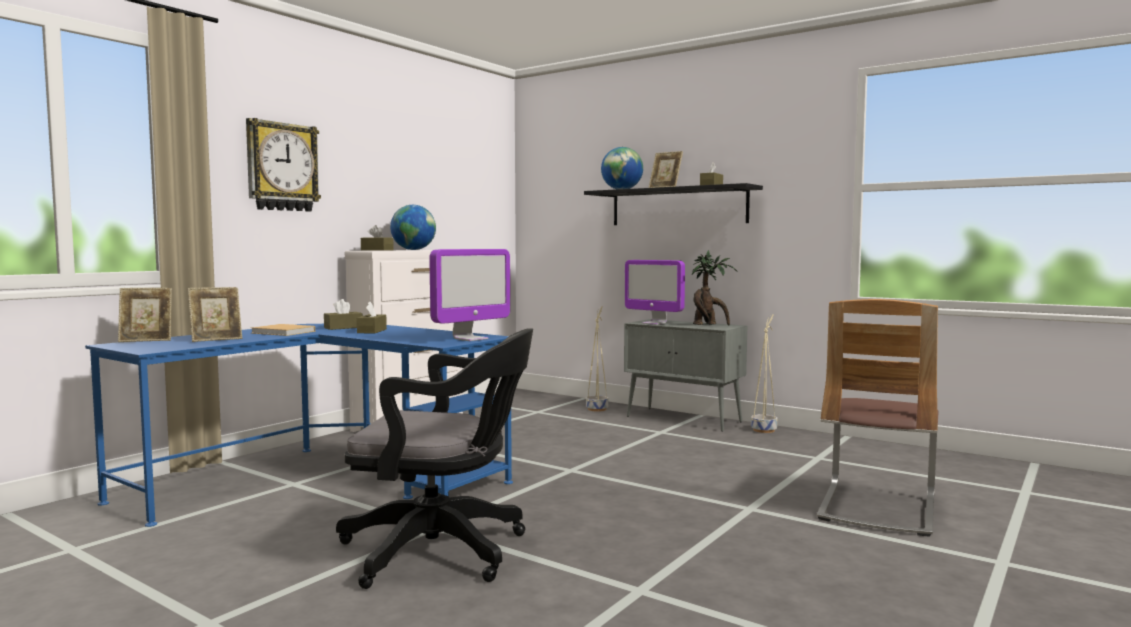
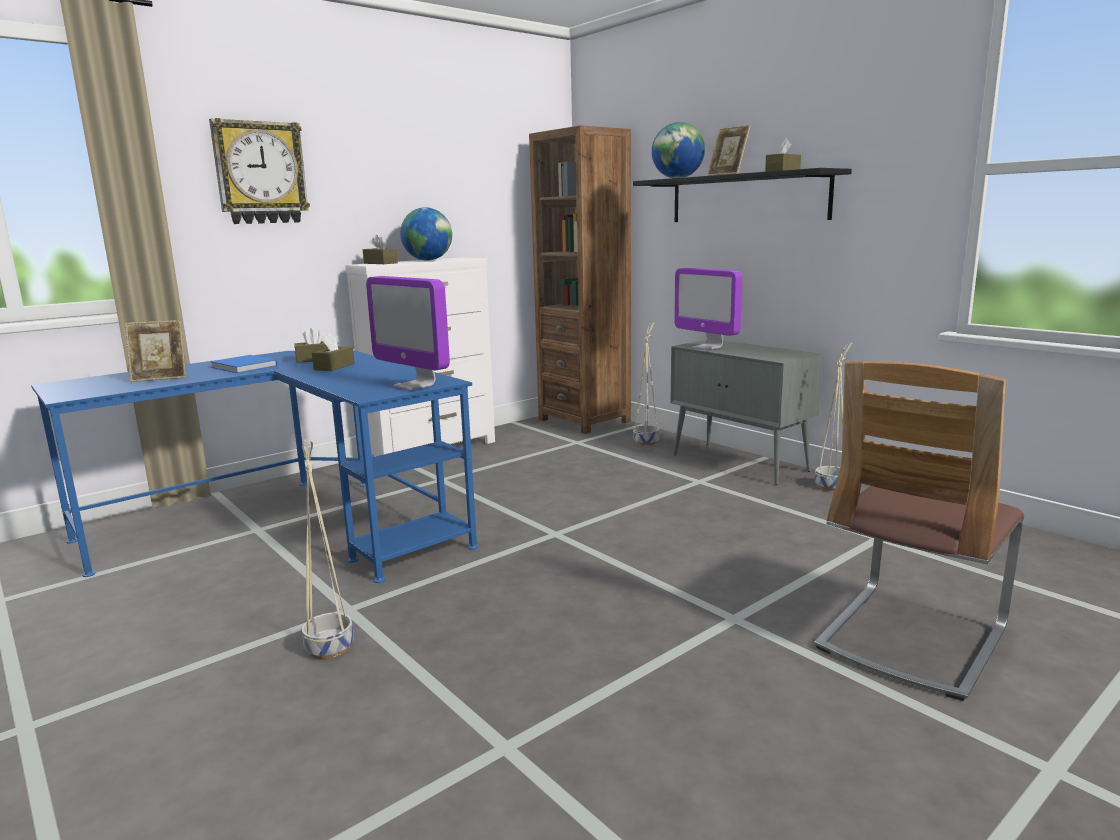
camera: 15 degrees right, 10 degrees up
(146, 340) = (96, 378): picture frame -> none
(284, 332) = (245, 366): beige book -> blue book
(443, 551) = (330, 648): black office chair -> beige planter
(470, 339) = (414, 386): monitor -> monitor turned 75 degrees clockwise
(531, 397) = (584, 420): none -> brown bookcase
(708, 325) = (771, 352): potted plant -> none

